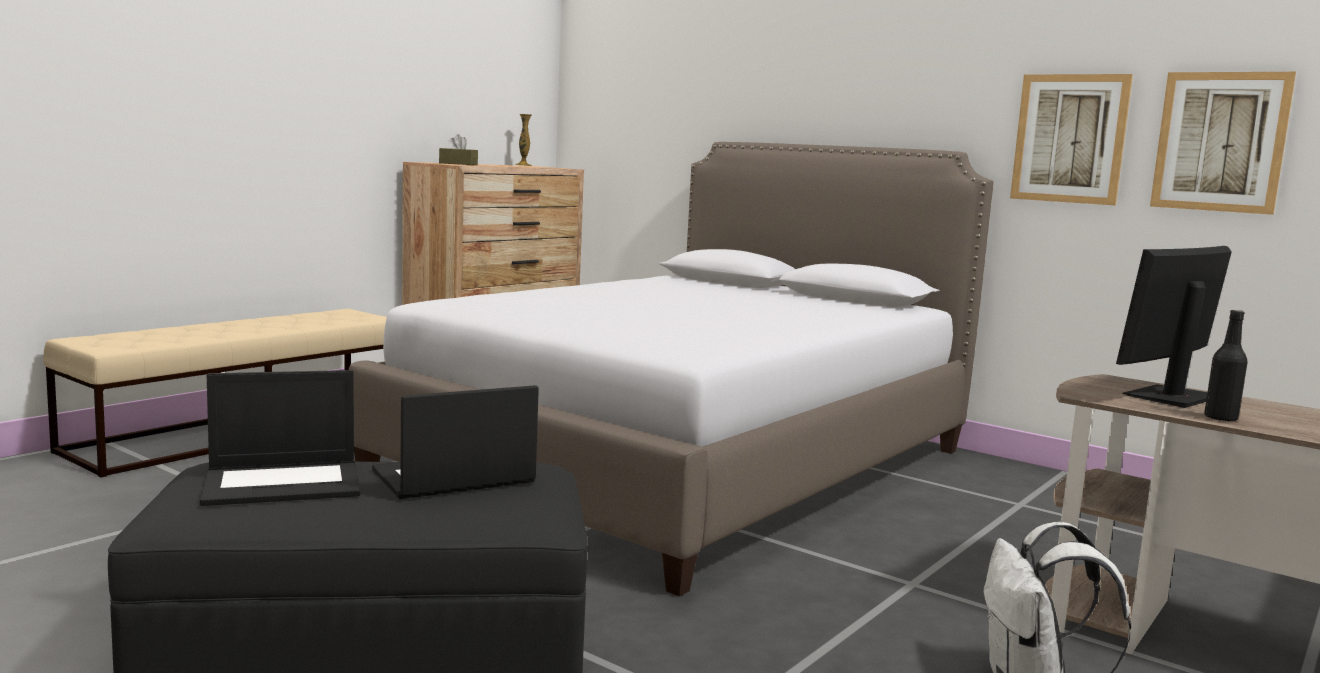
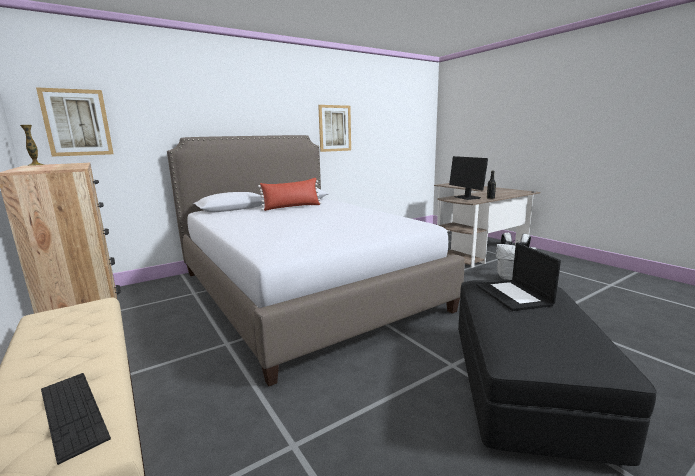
camera: 70 degrees left, 5 degrees up
(160, 338) = (72, 412): none -> keyboard
(284, 483) = (546, 332): laptop -> none
(458, 164) = (48, 168): brown tissue box -> none
(779, 299) = (292, 207): none -> red pillow
(1220, 142) = (372, 127): picture -> picture (77, 122)

